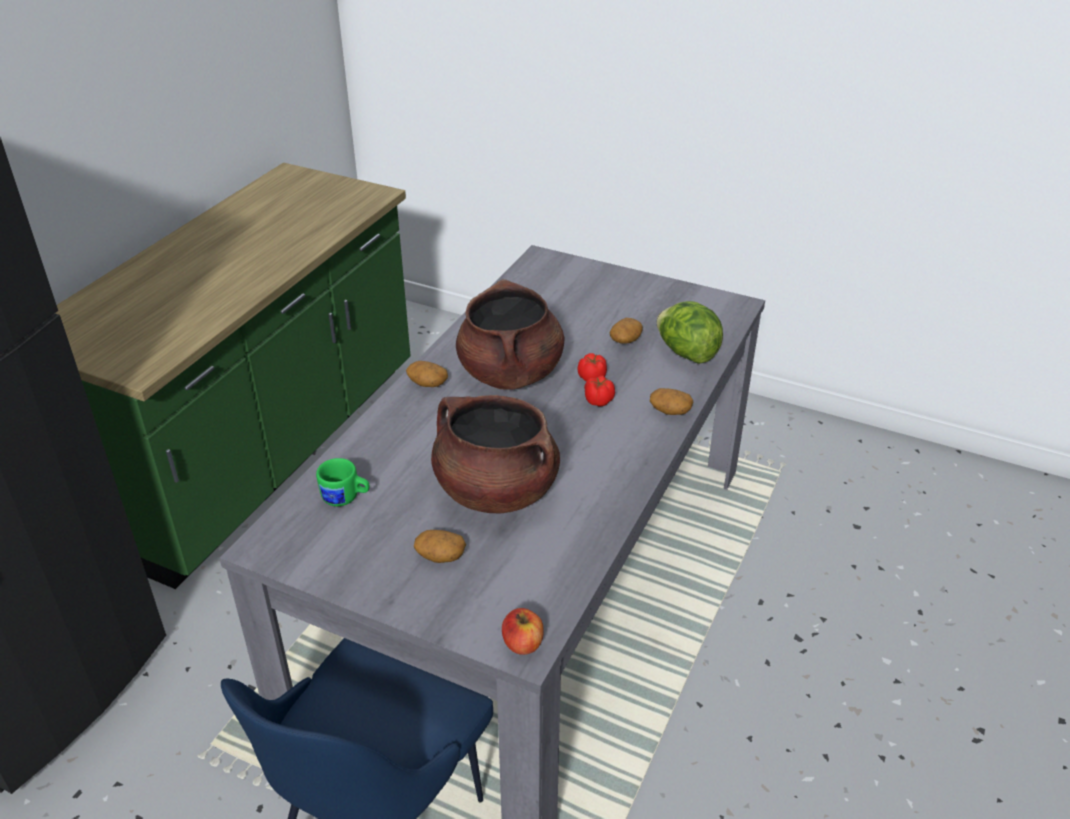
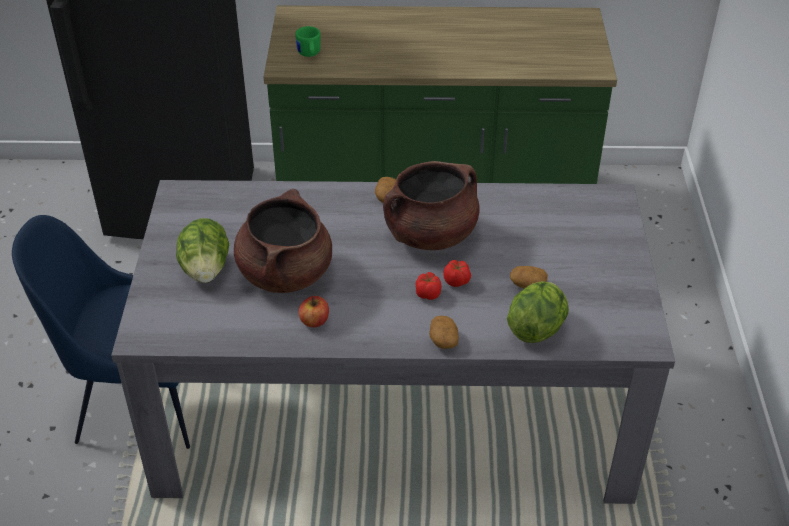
camera: 65 degrees right, 5 degrees up
(346, 498) = (238, 208): green mug -> green mug (309, 54)
(440, 555) = (206, 270): potato -> lettuce
(523, 644) = (143, 335): apple -> apple (314, 321)

